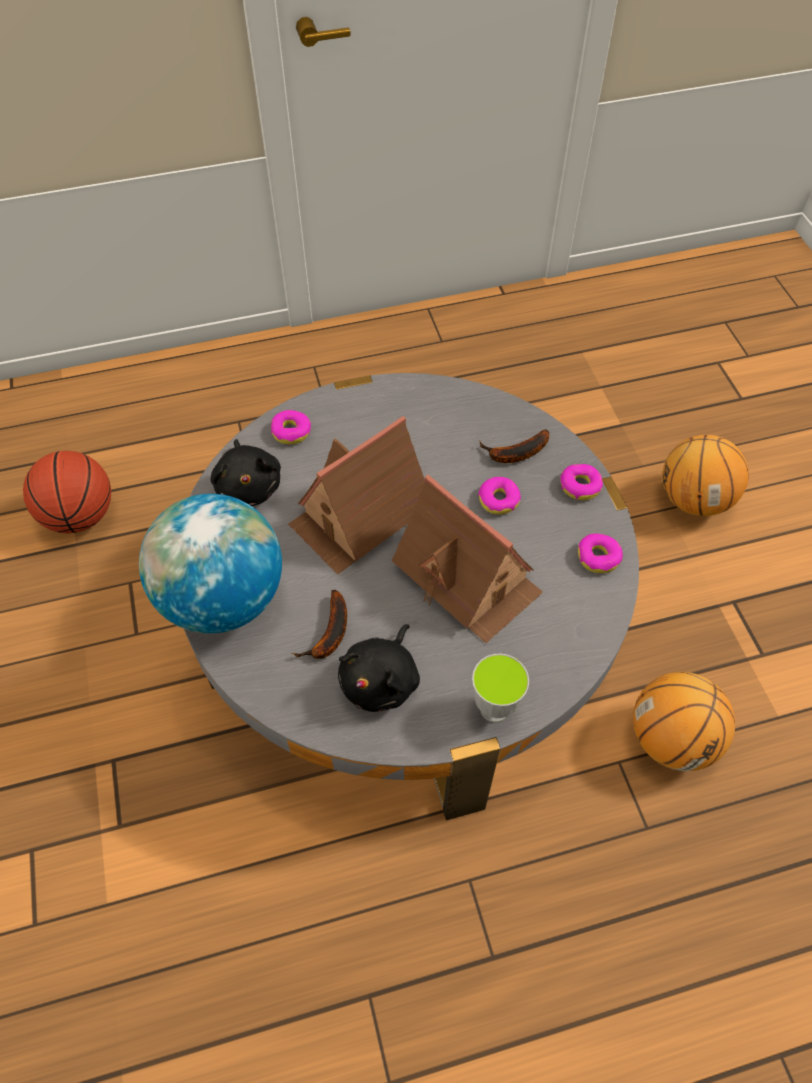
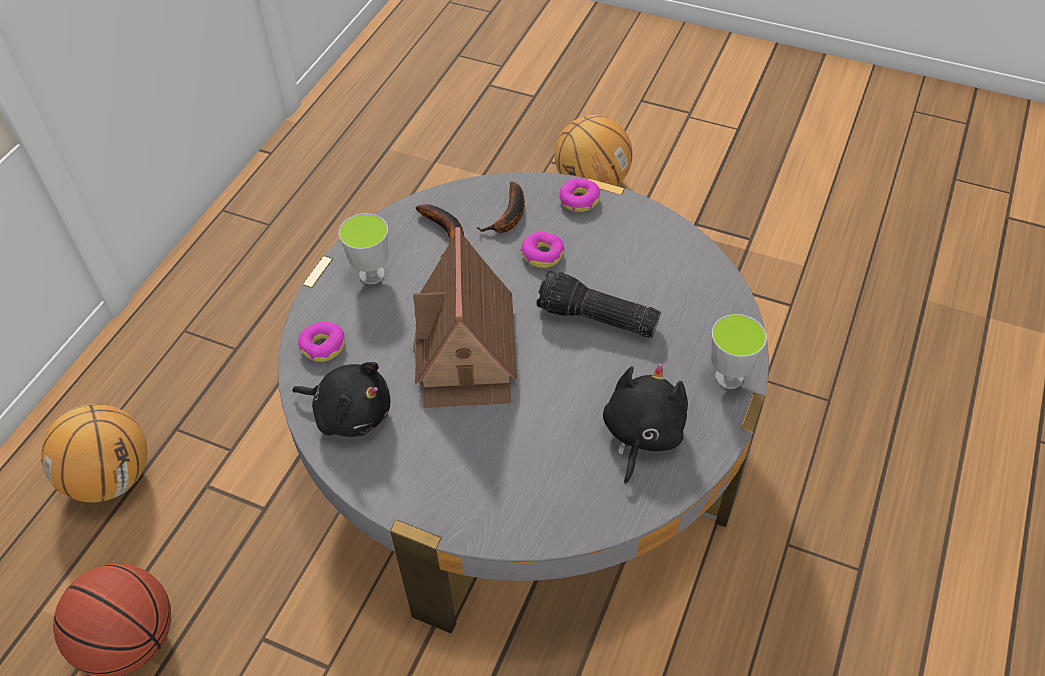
camera: 50 degrees left, 5 degrees down
(223, 598) = (454, 503): globe -> none
(329, 634) = (565, 445): banana -> banana (446, 232)
(378, 413) = (372, 274): none -> cup
(381, 680) = (641, 434): black plush toy -> black plush toy turned 135 degrees counterclockwise
(467, 577) = (596, 319): toy house -> flashlight
(598, 557) = (652, 232): donut -> none
(671, 738) = (772, 336): basketball -> basketball (112, 477)

